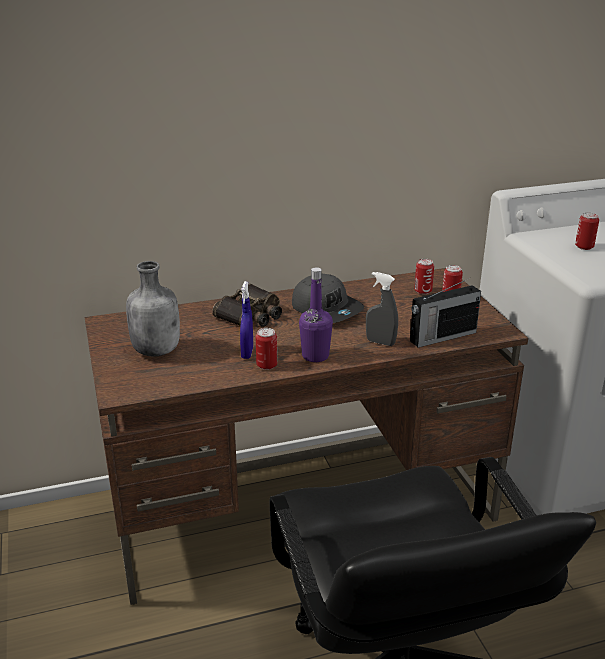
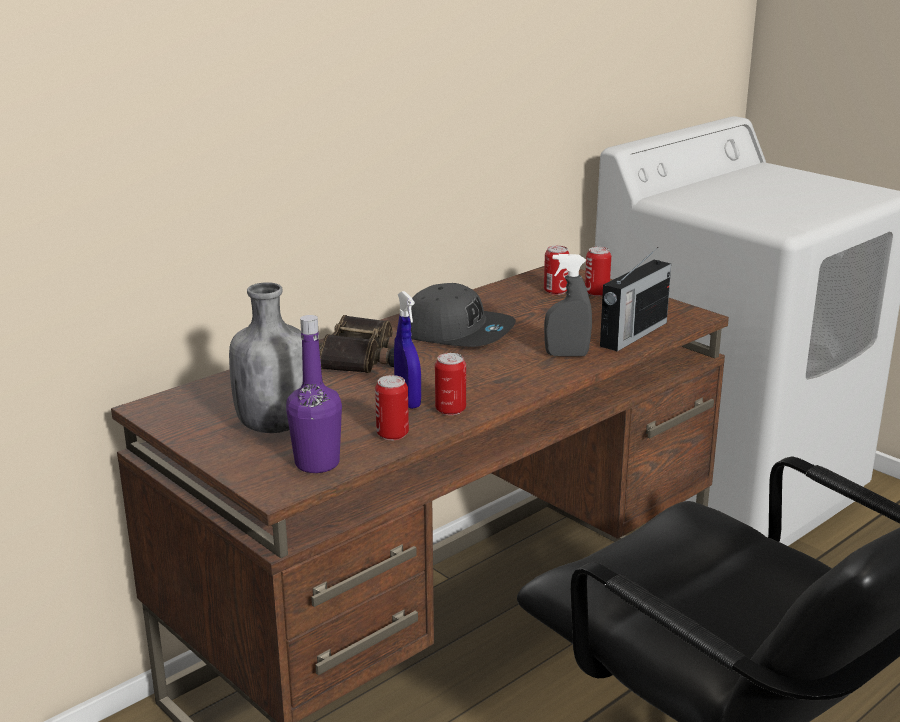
camera: 25 degrees left, 5 degrees down
(315, 356) = (502, 386): purple bottle -> purple bottle (317, 463)
(584, 247) = (736, 200): can -> can (392, 434)

